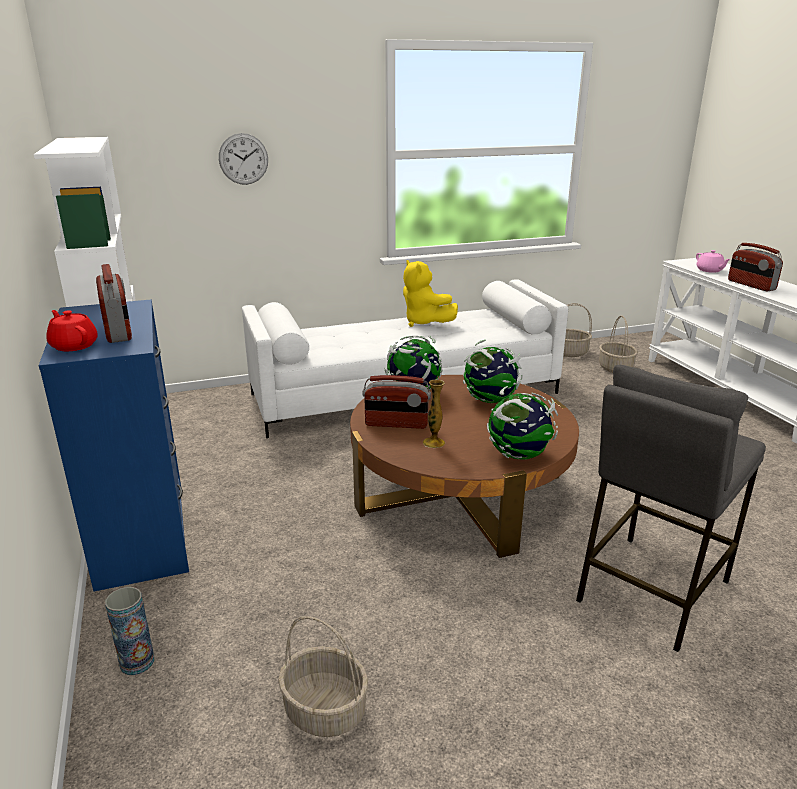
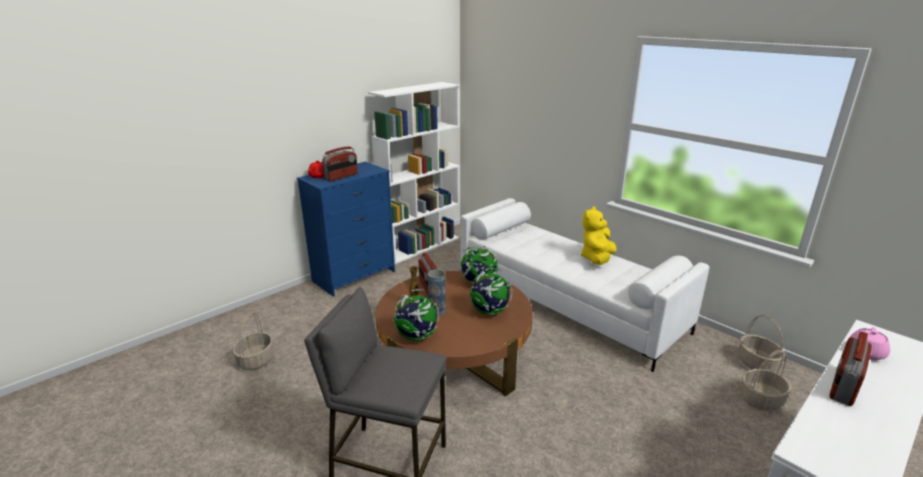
camera: 65 degrees right, 0 degrees up
(137, 662) = (274, 307): vase -> vase (437, 311)
(243, 159) = (536, 108): wall clock -> none

